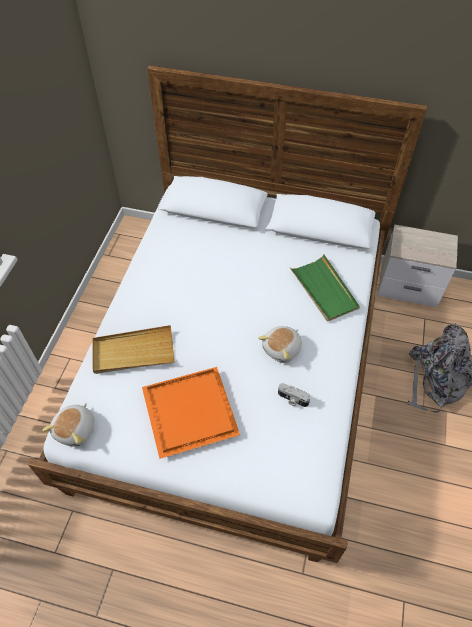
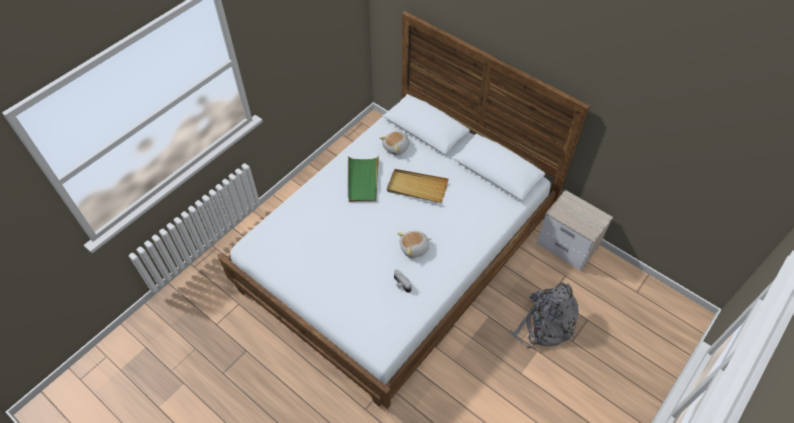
camera: 25 degrees right, 0 degrees up
(76, 429) = (254, 246): plush toy -> plush toy (396, 147)
(133, 352) = (313, 211): beige tray -> beige tray (417, 187)
(188, 413) = (327, 265): orange tray -> none
(324, 290) = (470, 218): green tray -> green tray (363, 180)

